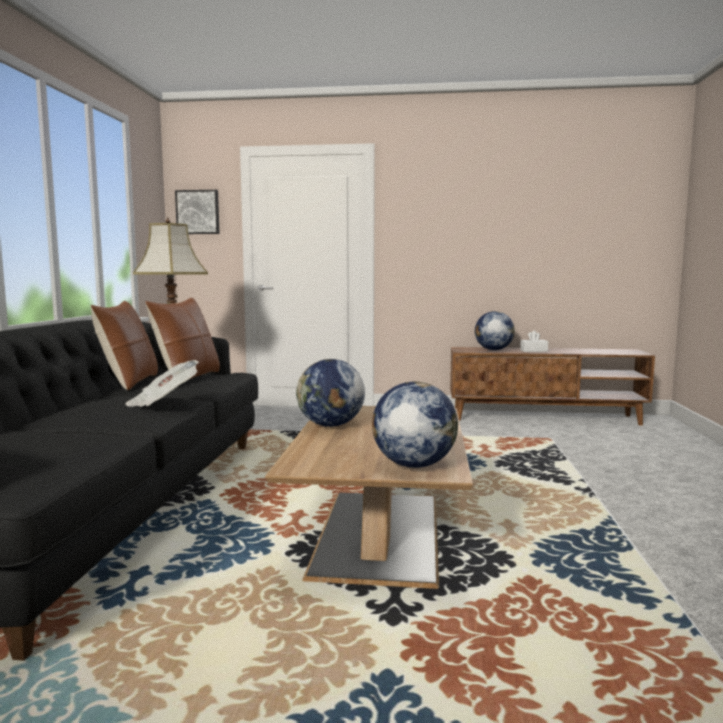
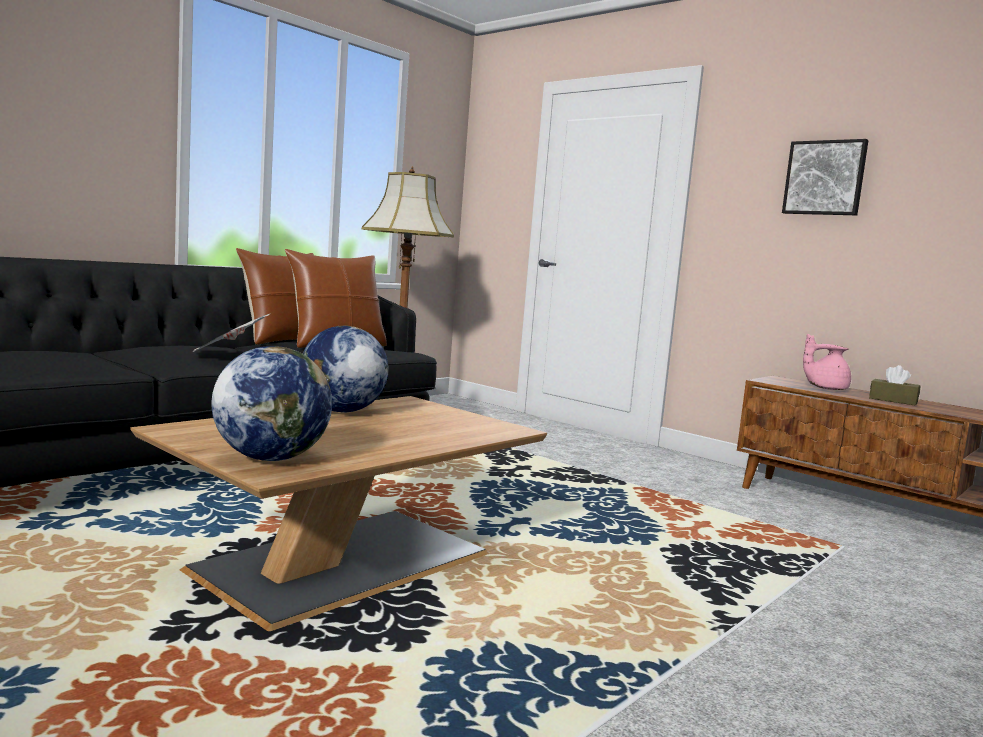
camera: 35 degrees right, 0 degrees up
(198, 212) = (494, 166): picture -> picture (825, 178)
(493, 350) = (824, 388): globe -> pink teapot
(534, 351) = (893, 400): white tissue box -> brown tissue box

